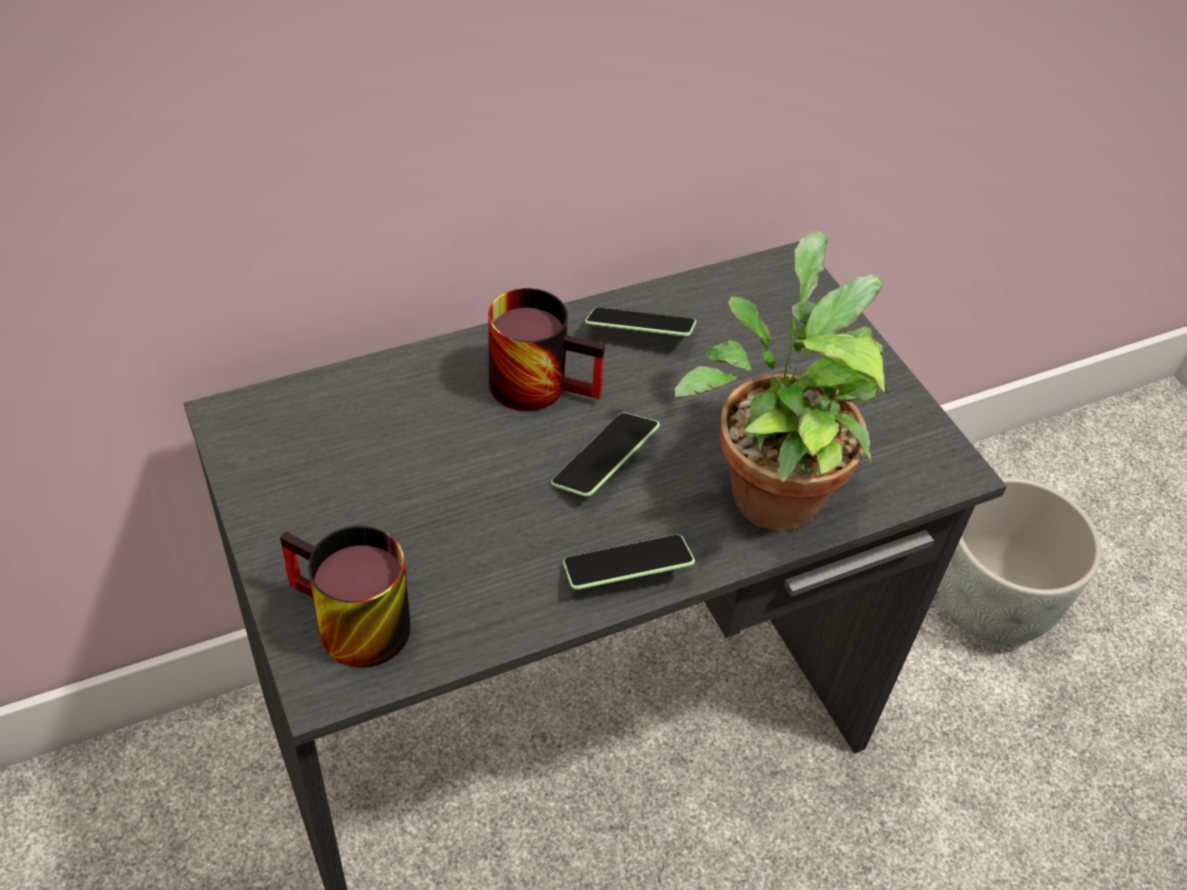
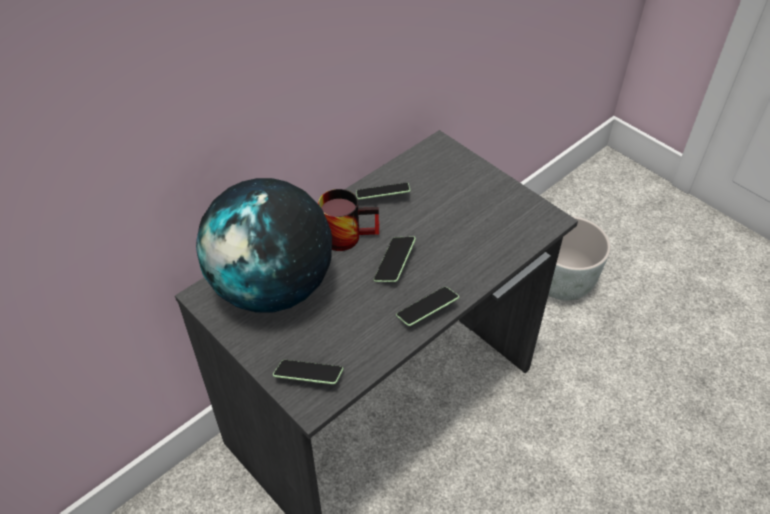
camera: 15 degrees left, 0 degrees up
(346, 627) = (309, 377): mug -> phone
(361, 440) = (273, 287): none -> globe
(770, 487) = (474, 252): potted plant -> none

